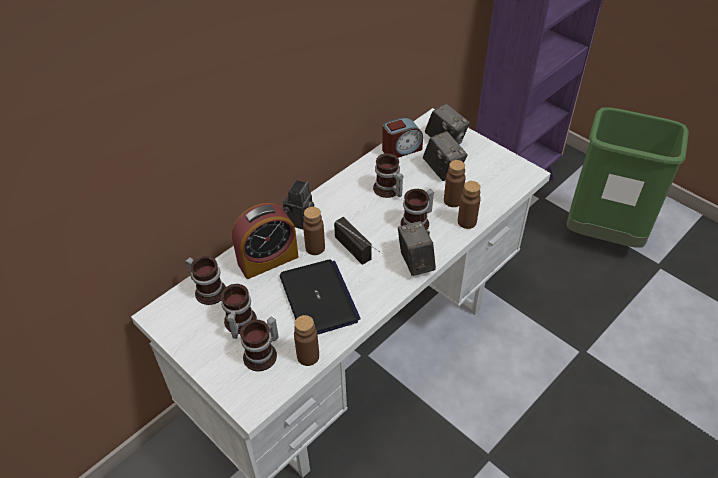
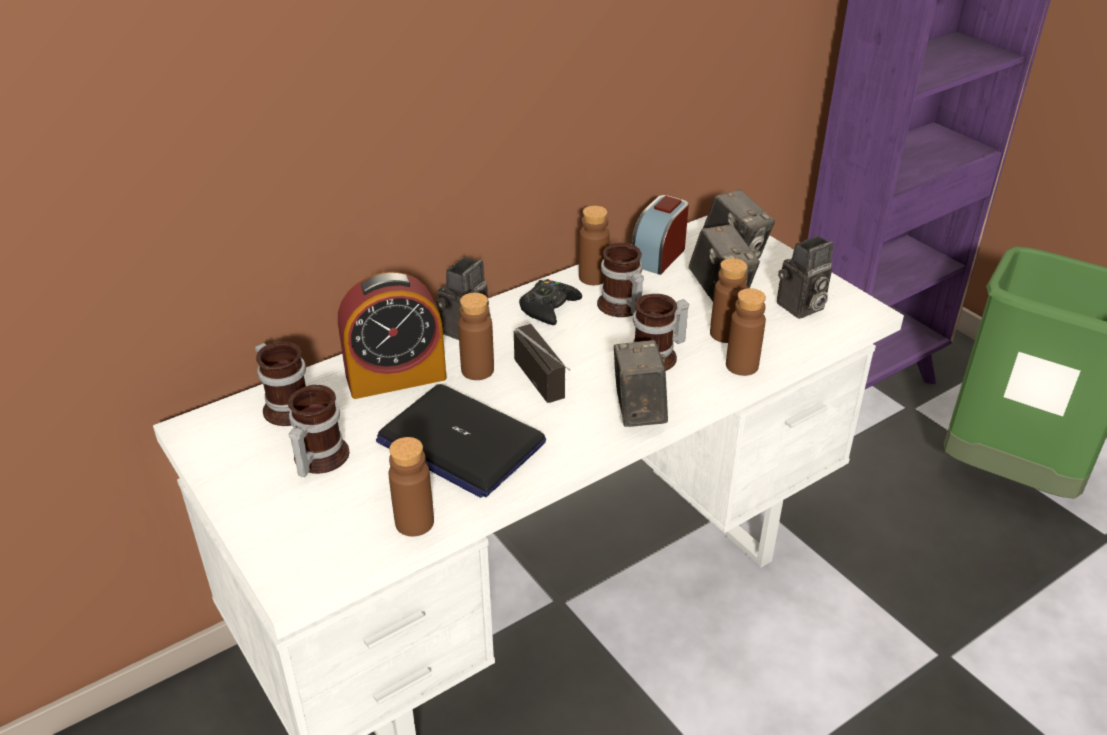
camera: 10 degrees right, 10 degrees down
(263, 355) = (341, 509): mug -> none
(319, 299) = (460, 442): laptop -> laptop turned 135 degrees clockwise
(345, 197) = (549, 308): none -> black game controller
(366, 170) = (593, 277): none -> brown bottle
(401, 149) = (658, 256): alarm clock -> alarm clock turned 135 degrees clockwise
(491, 176) = (800, 308): none -> camera

